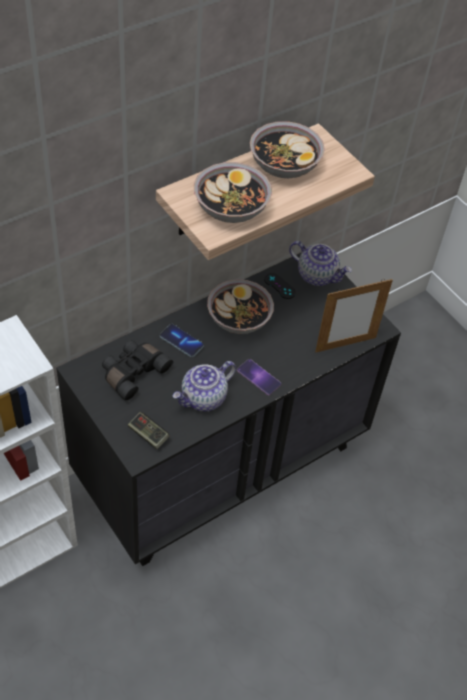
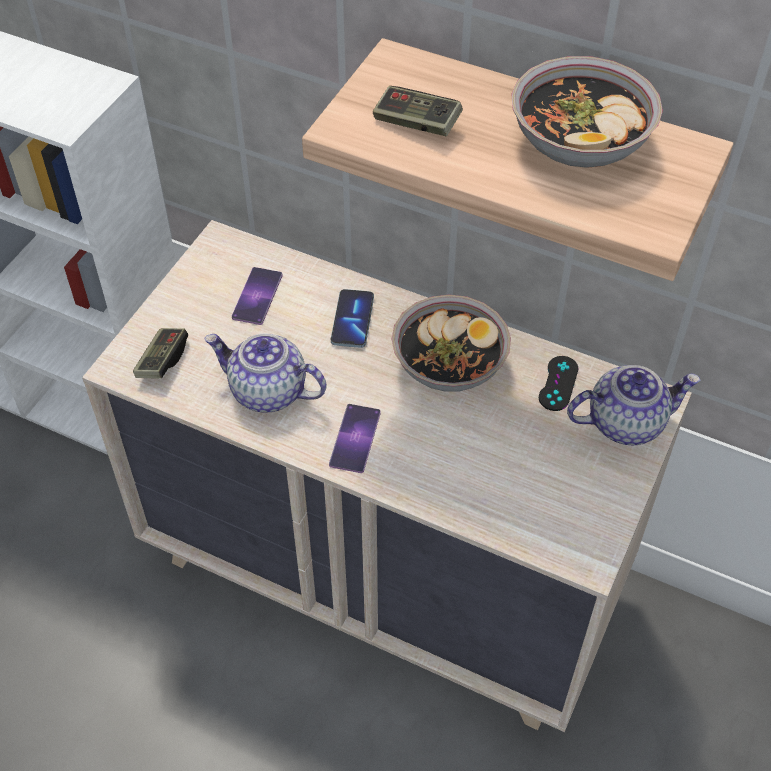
camera: 65 degrees right, 0 degrees up
(133, 373) = (257, 296): black binoculars -> phone
(222, 464) = (387, 575): black dresser -> beige dresser
(231, 208) = (416, 123): bowl -> game controller
(317, 275) = (626, 421): teapot -> teapot turned 105 degrees counterclockwise
(345, 344) = (511, 524): picture frame -> none

